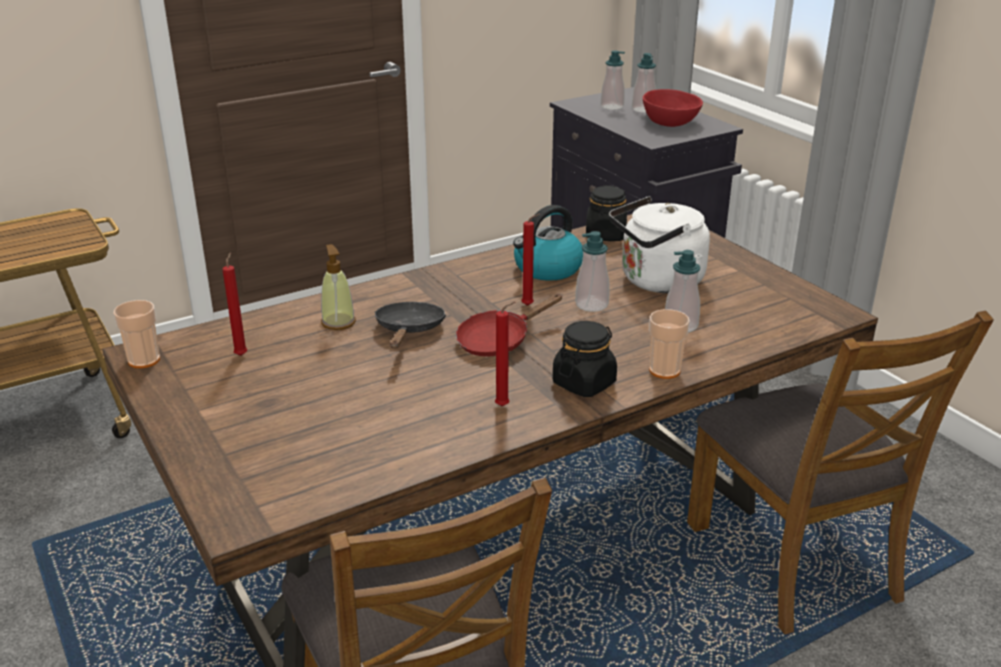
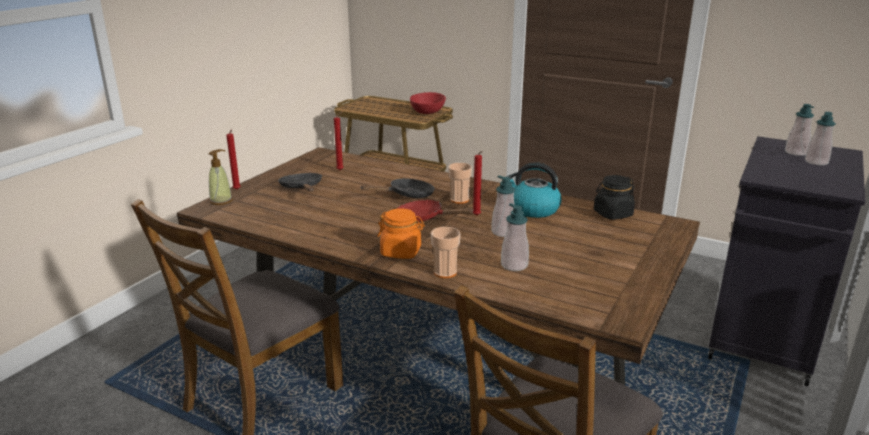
camera: 60 degrees right, 5 degrees down
(144, 360) = (316, 156): cup -> cup (459, 200)
(271, 405) = (302, 188): none -> black frying pan
(338, 322) = (396, 178): soap dispenser -> soap dispenser (221, 201)
(504, 406) = (352, 237): red candle -> red candle (237, 190)
(584, 383) = (401, 252): black jar -> orange jar
(657, 282) = (567, 245): white kettle -> none
(669, 122) = (809, 175): red bowl -> red bowl (427, 112)

